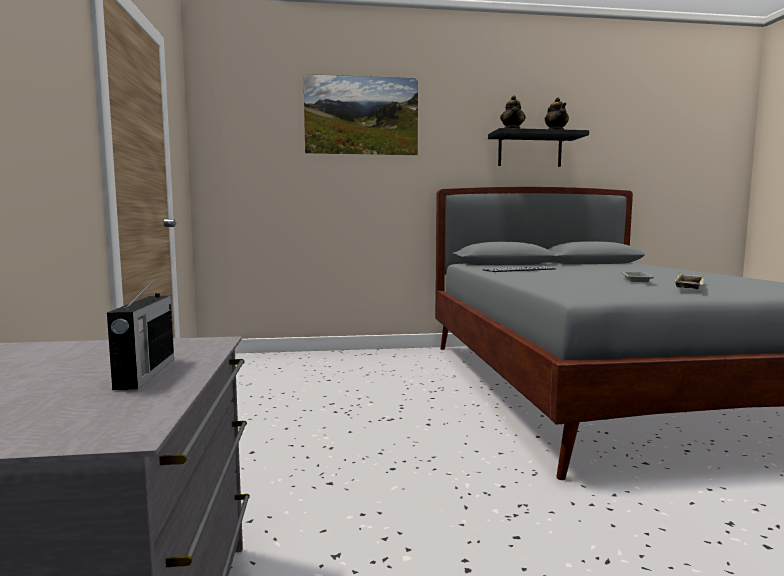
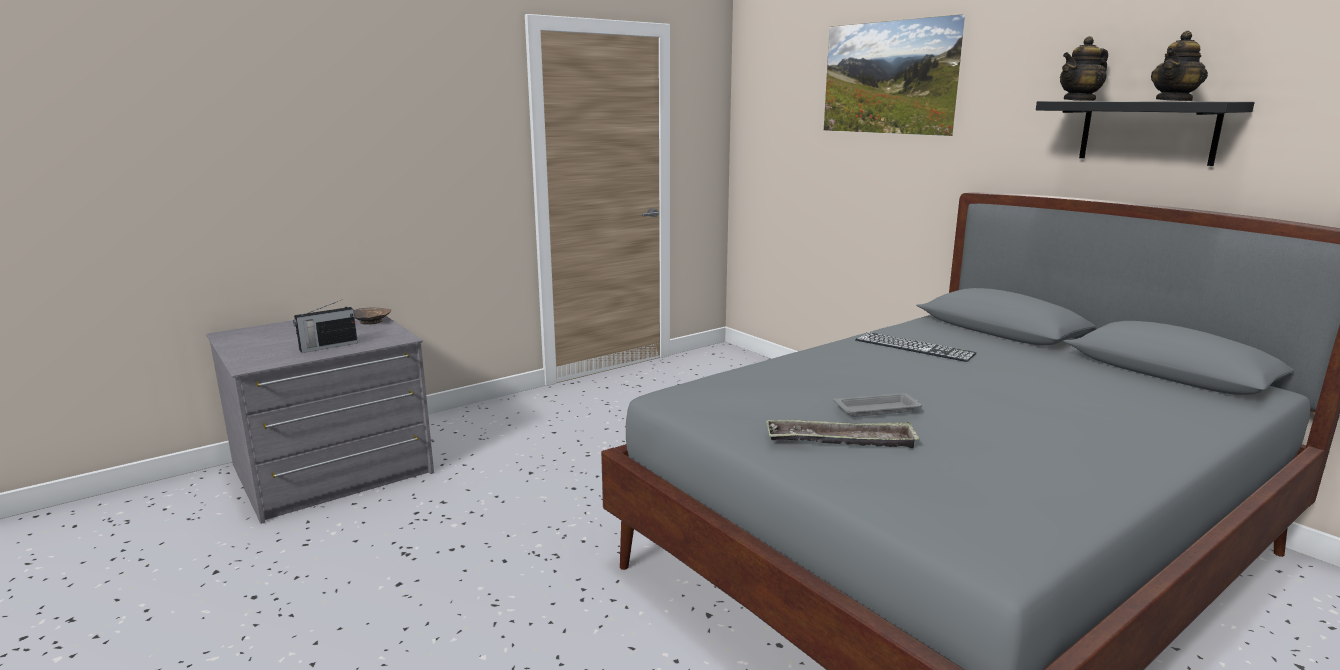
camera: 60 degrees right, 10 degrees up
(68, 347) = (371, 321): none -> brown bowl

